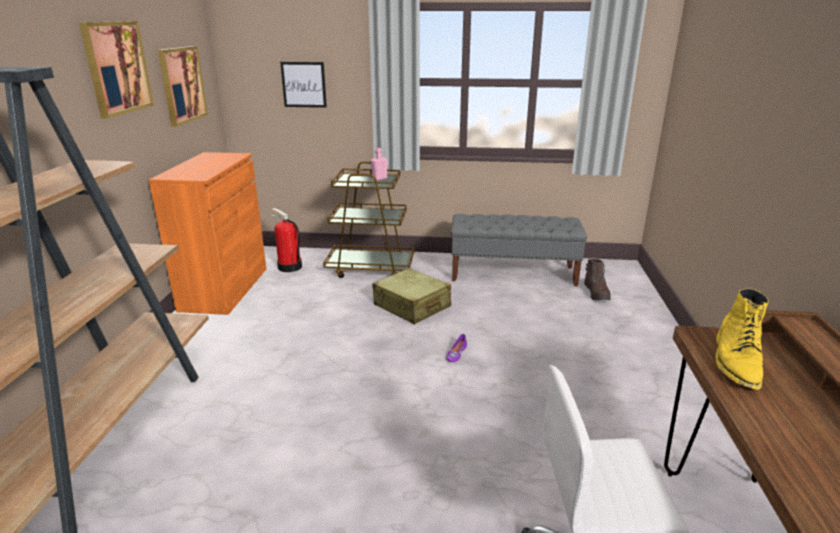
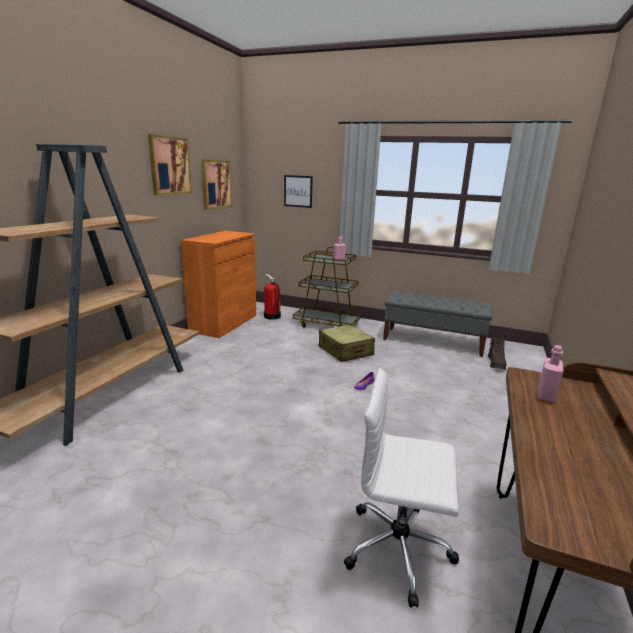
camera: 15 degrees right, 5 degrees down
(736, 362) = (546, 395): yellow boot -> pink bottle

